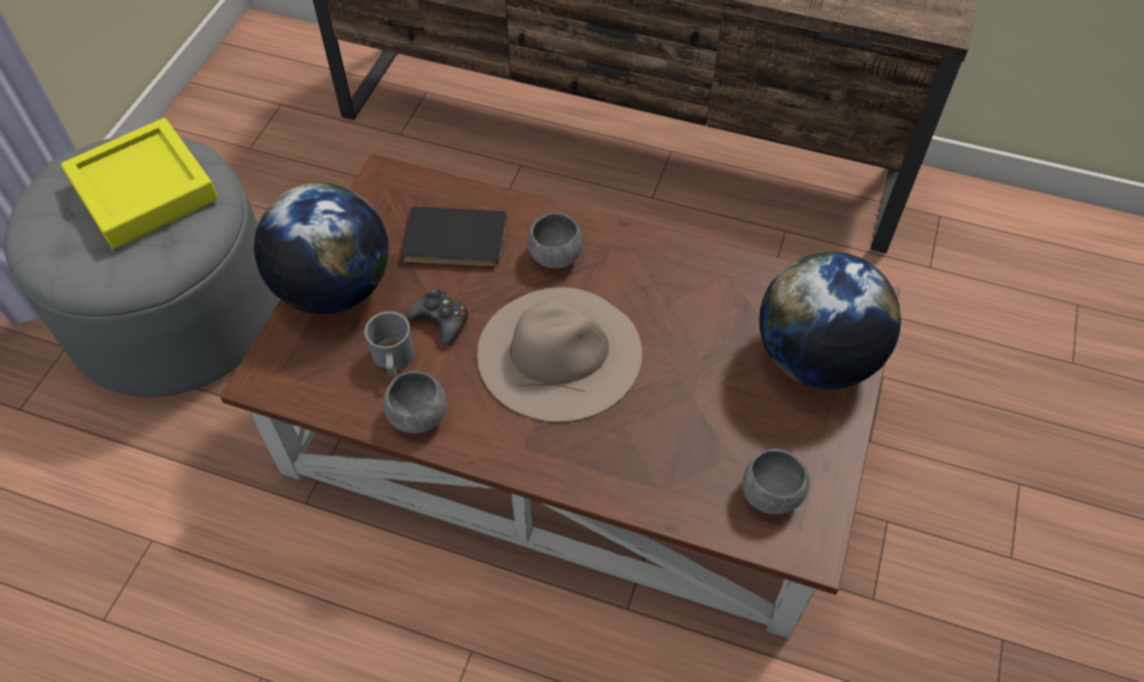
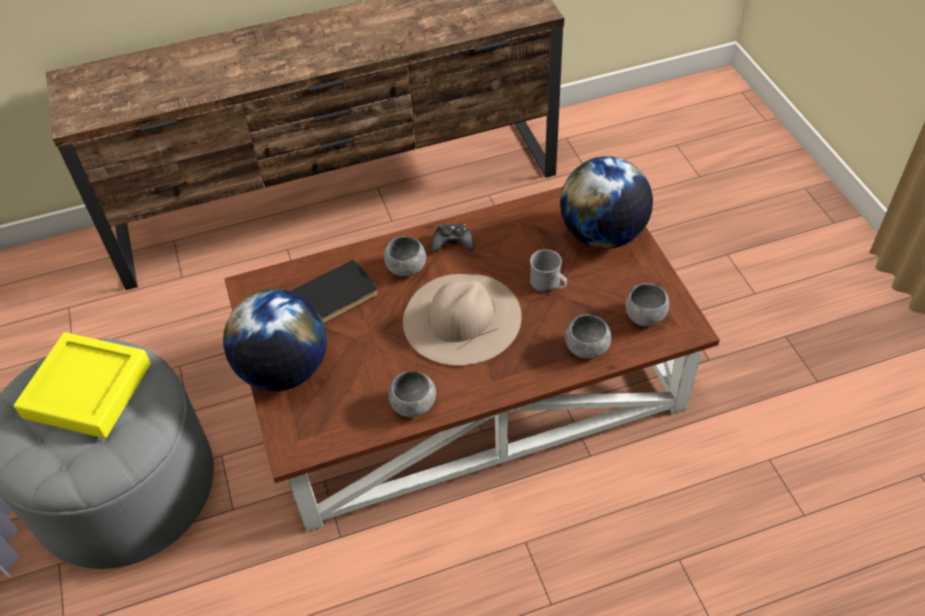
camera: 35 degrees left, 5 degrees down
(393, 360) = (366, 385): grey mug -> grey mug (549, 284)
(440, 321) = (373, 345): black game controller -> black game controller (453, 242)
(664, 484) = (586, 348): none -> grey bowl

